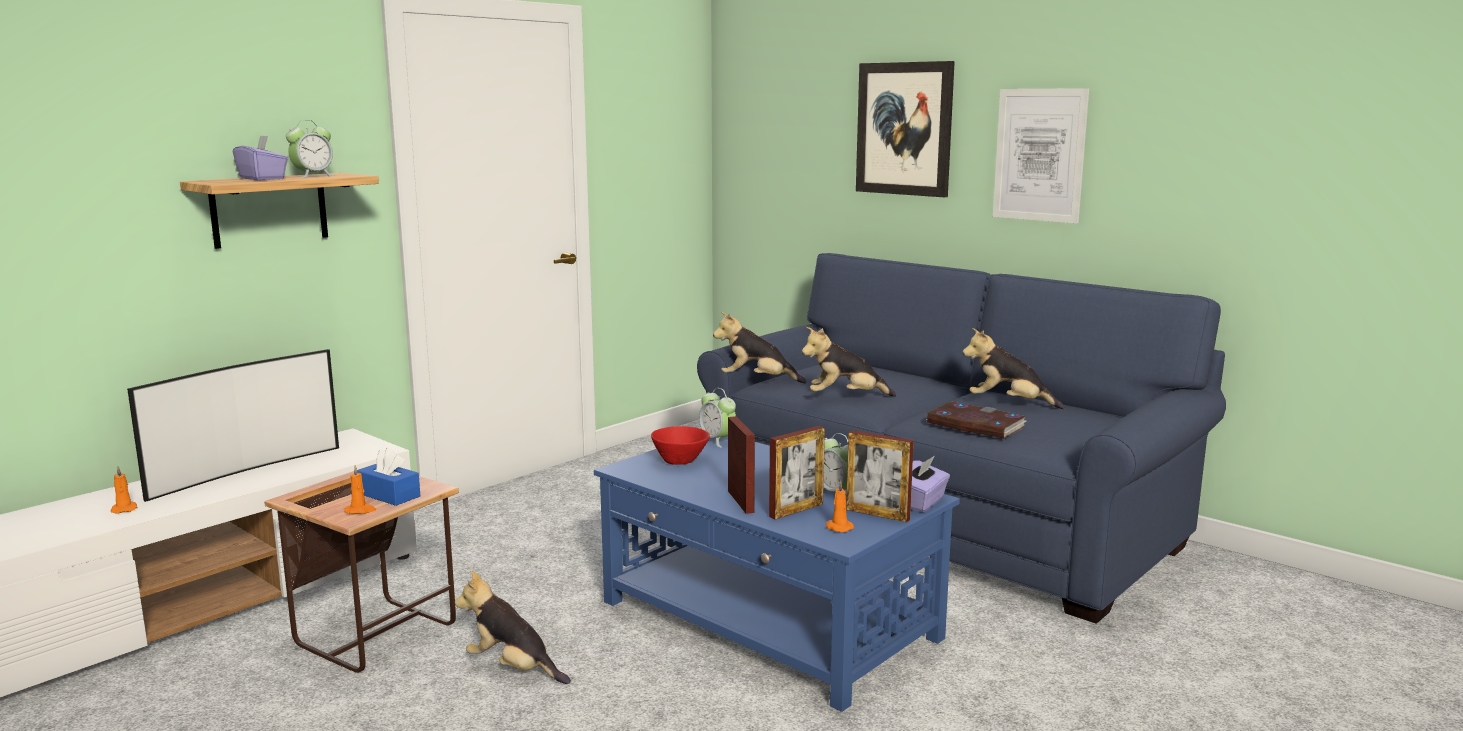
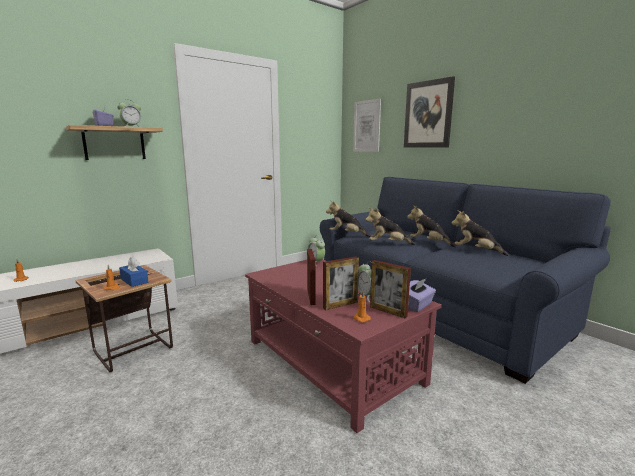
camera: 10 degrees right, 0 degrees up
(244, 471) = (93, 264): television -> none
(513, 668) = (186, 378): plush toy -> plush toy (429, 243)
(681, 461) = (292, 272): red bowl -> none
(769, 620) = (332, 361): blue coffee table -> red coffee table
(975, 425) = (455, 261): book -> none
(1039, 155) = (499, 121): picture -> picture (366, 126)

